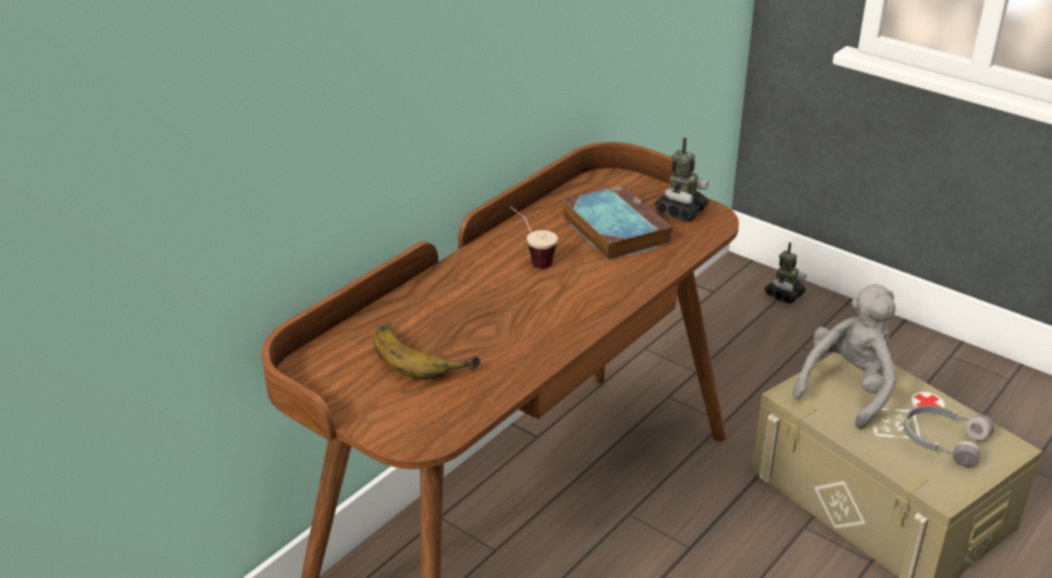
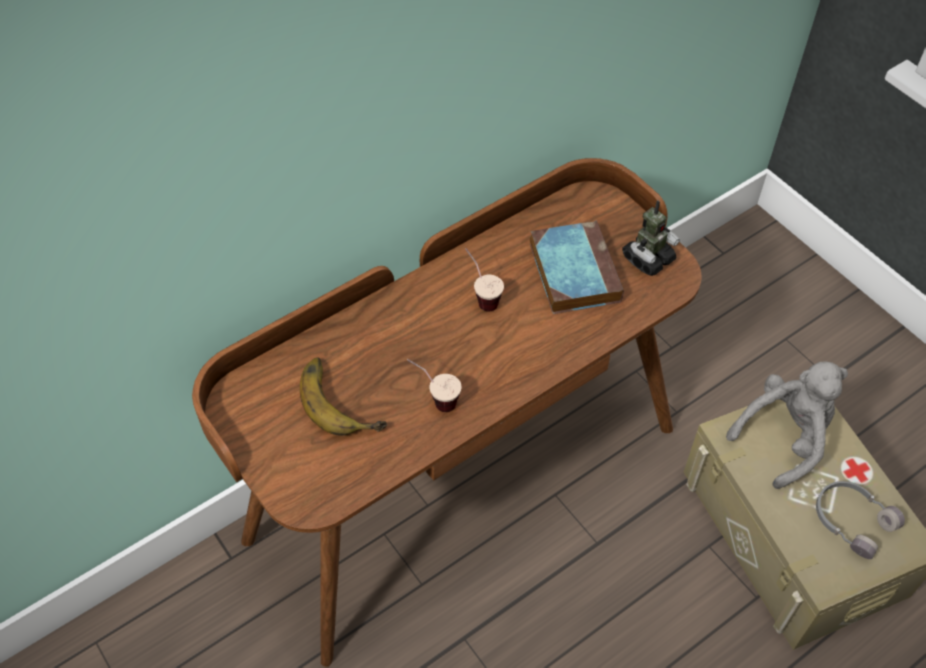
camera: 15 degrees right, 20 degrees up
(519, 339) = (434, 399): none -> cup
(784, 295) = (792, 271): toy robot -> none

